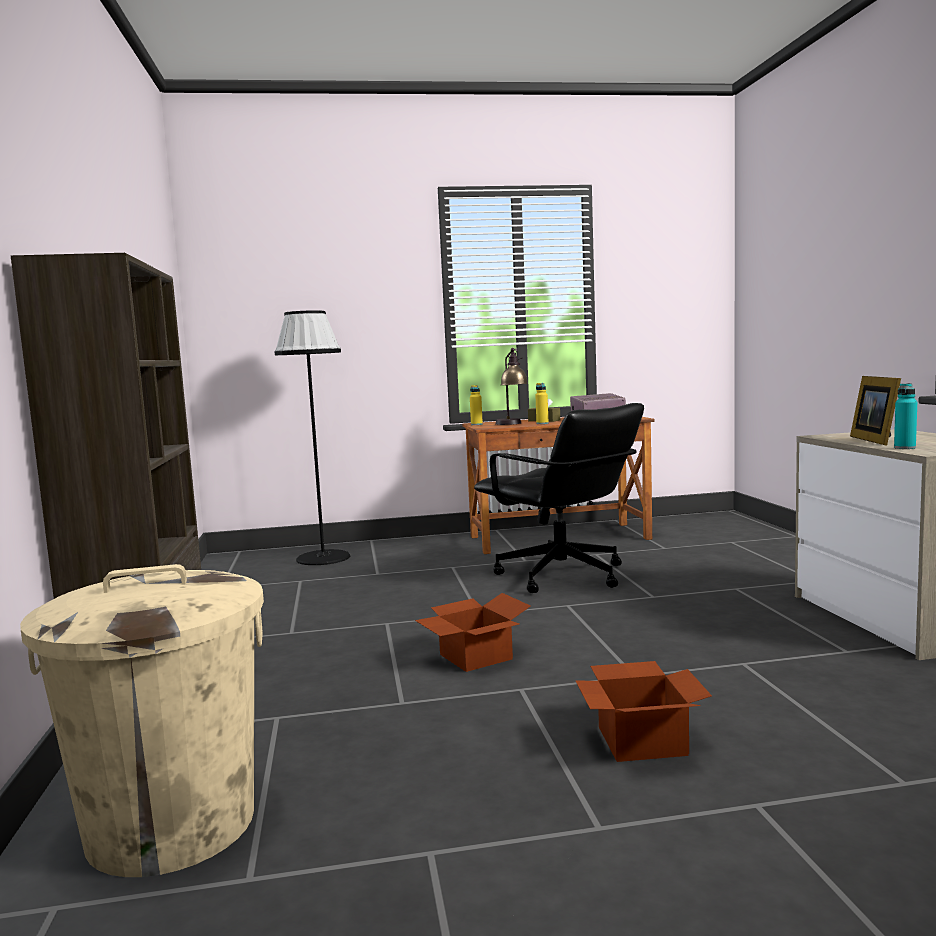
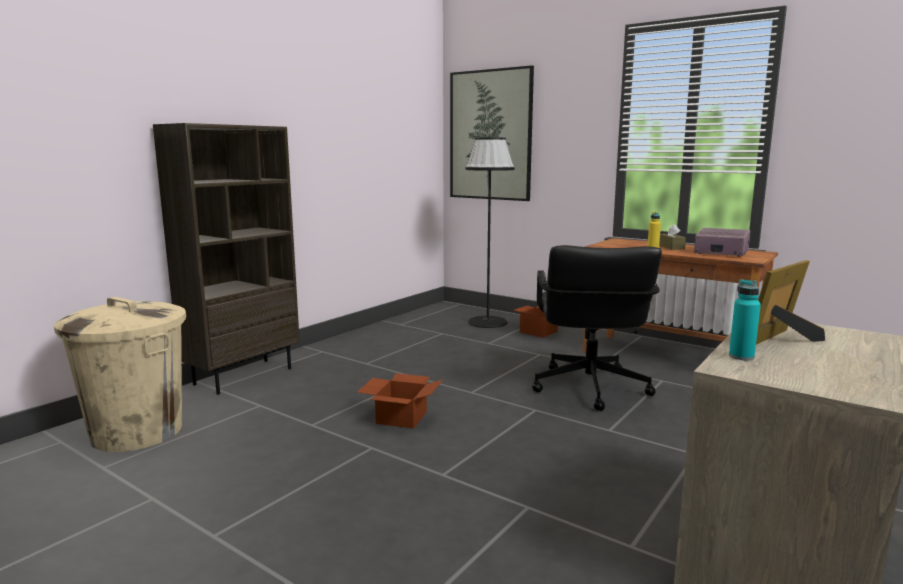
camera: 45 degrees right, 5 degrees up
(266, 313) = (490, 135): none -> picture
(476, 424) = (610, 241): yellow bottle -> none
(512, 424) = (632, 246): table lamp -> none
(643, 740) = (343, 511): cardboard box -> cardboard box (539, 331)

